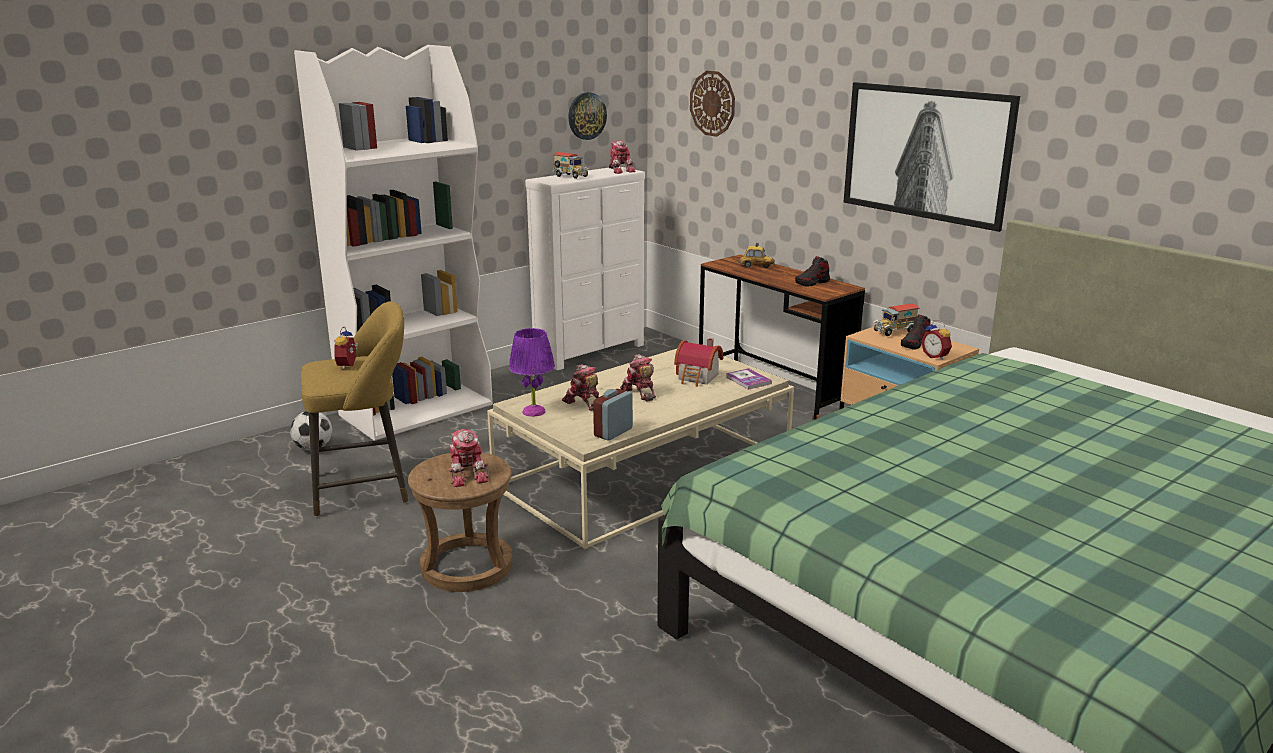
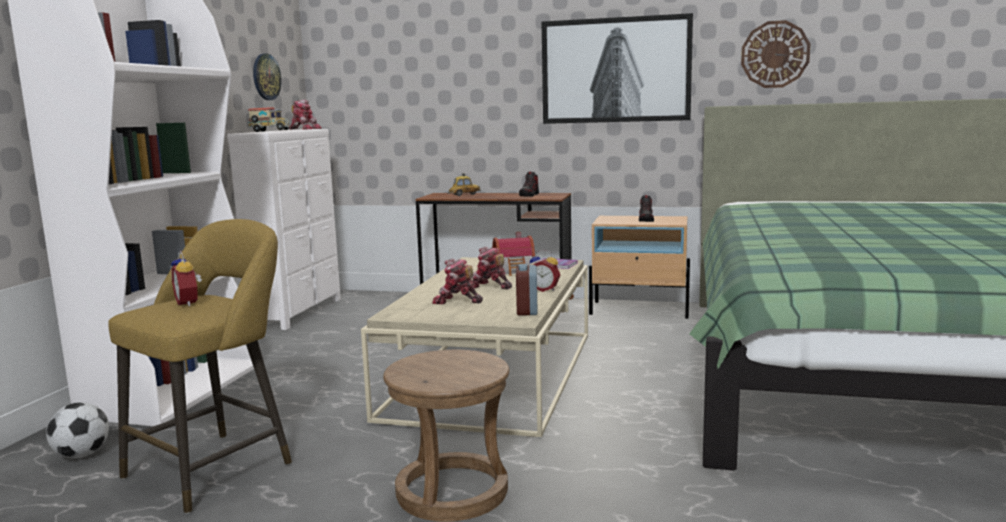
camera: 35 degrees left, 10 degrees down
(468, 474) = (457, 367): toy robot -> none
(533, 411) = (421, 315): purple table lamp -> none
(712, 103) = (386, 62): wall clock -> wall clock (775, 54)
(894, 332) = (617, 218): toy truck -> none
(936, 356) = (675, 222): alarm clock -> alarm clock (544, 289)

